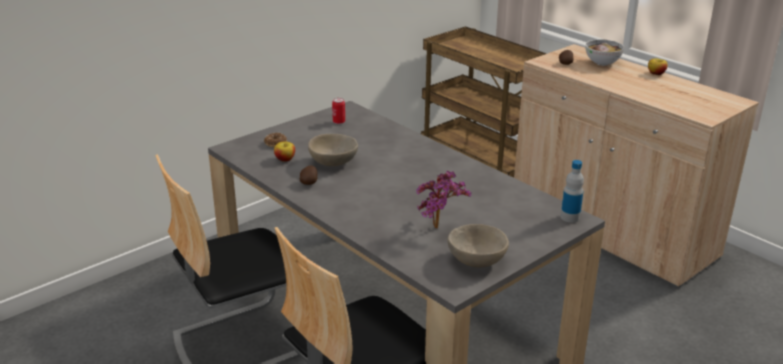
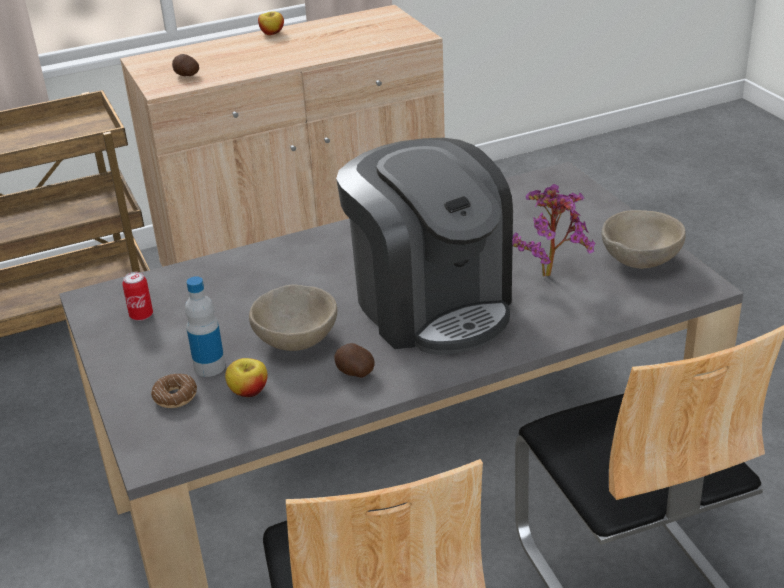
camera: 70 degrees left, 5 degrees up
(384, 194) = (431, 305): none -> coffee machine
(570, 217) = (554, 180): bottle -> bottle (209, 367)
(602, 63) = (208, 54): bowl -> none

